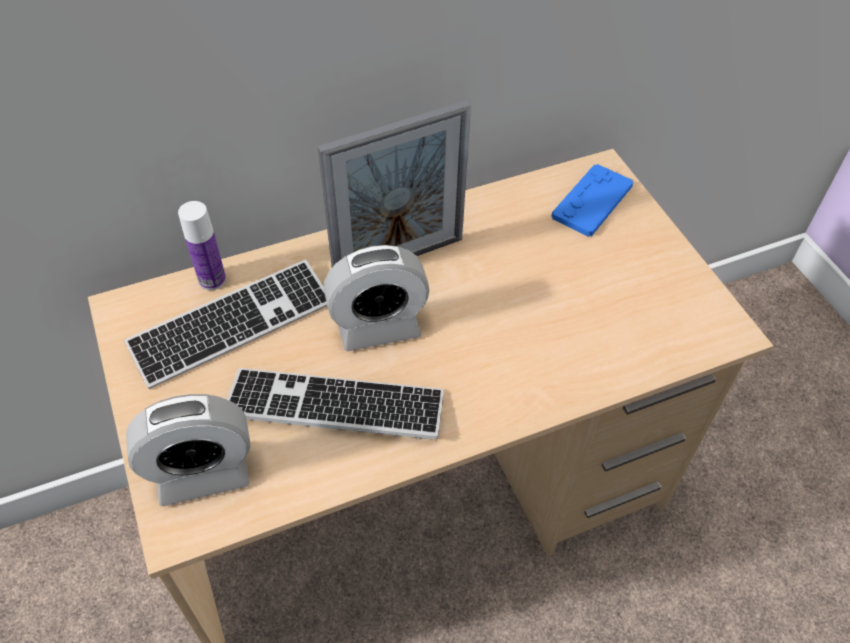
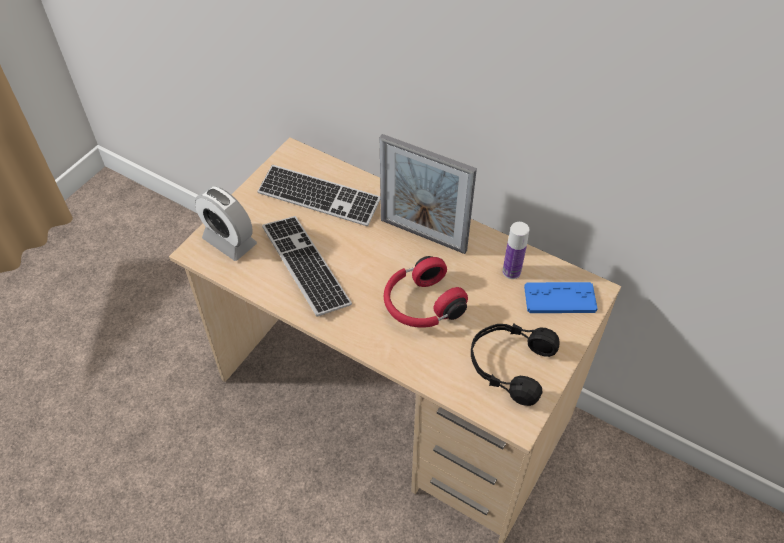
camera: 55 degrees right, 0 degrees up
(212, 280) = (339, 172): bottle -> bottle (511, 272)
(378, 327) = (369, 254): alarm clock -> none
(503, 322) = (421, 305): none -> red headphones
(649, 295) = (509, 365): none -> black headphones

